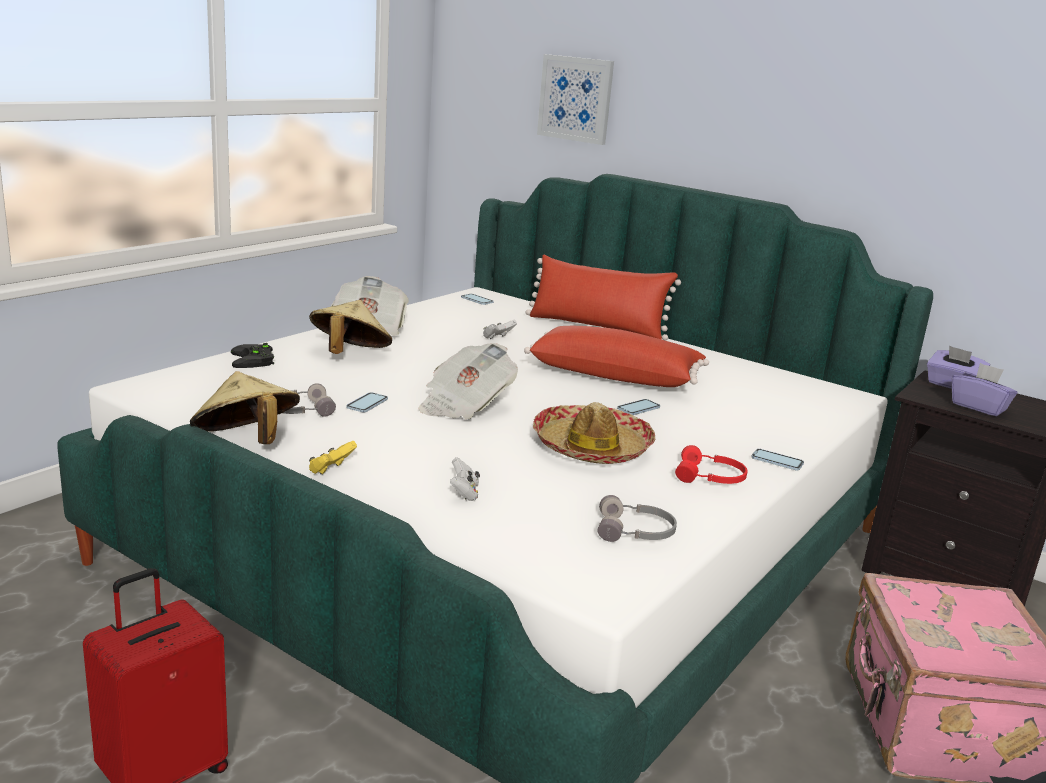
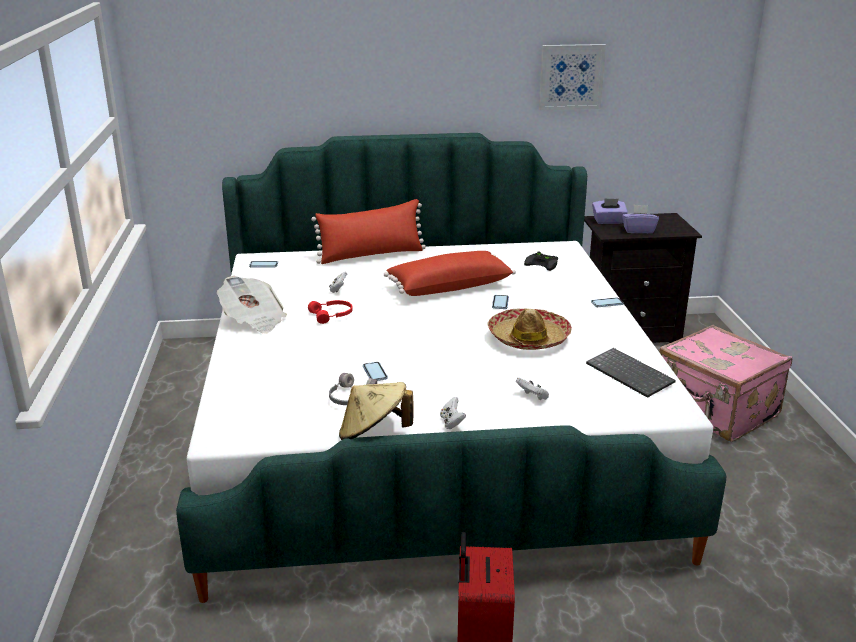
camera: 40 degrees left, 5 degrees up
(254, 360) = (241, 379): black game controller -> black game controller (543, 264)
(331, 470) = (452, 422): yellow game controller -> white game controller
(349, 355) = (287, 345): beige hat -> none
(464, 406) = (423, 346): newspaper -> none
(575, 99) = (285, 82): picture -> picture (571, 77)
(635, 532) = (631, 374): grey headphones -> keyboard
(710, 478) = (602, 328): red headphones -> red headphones (332, 315)

